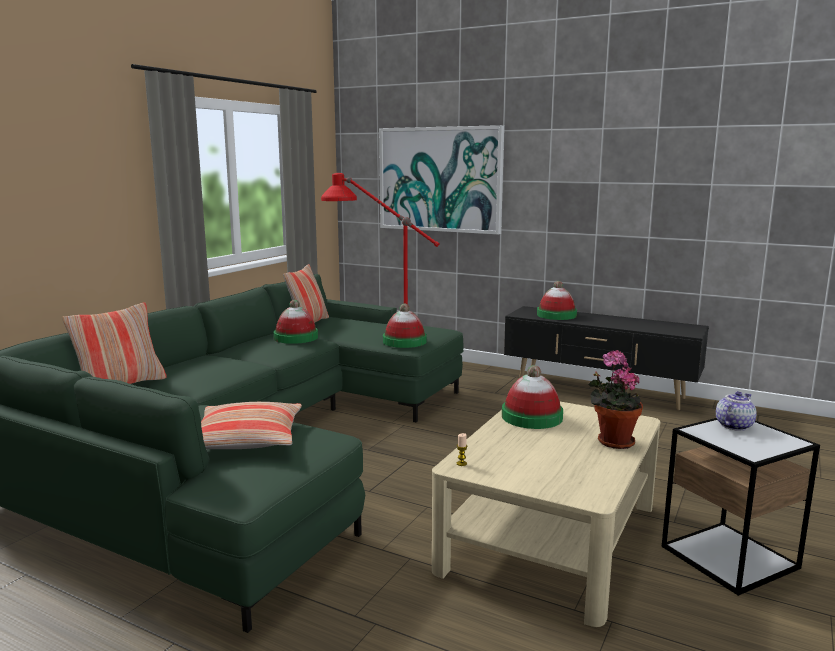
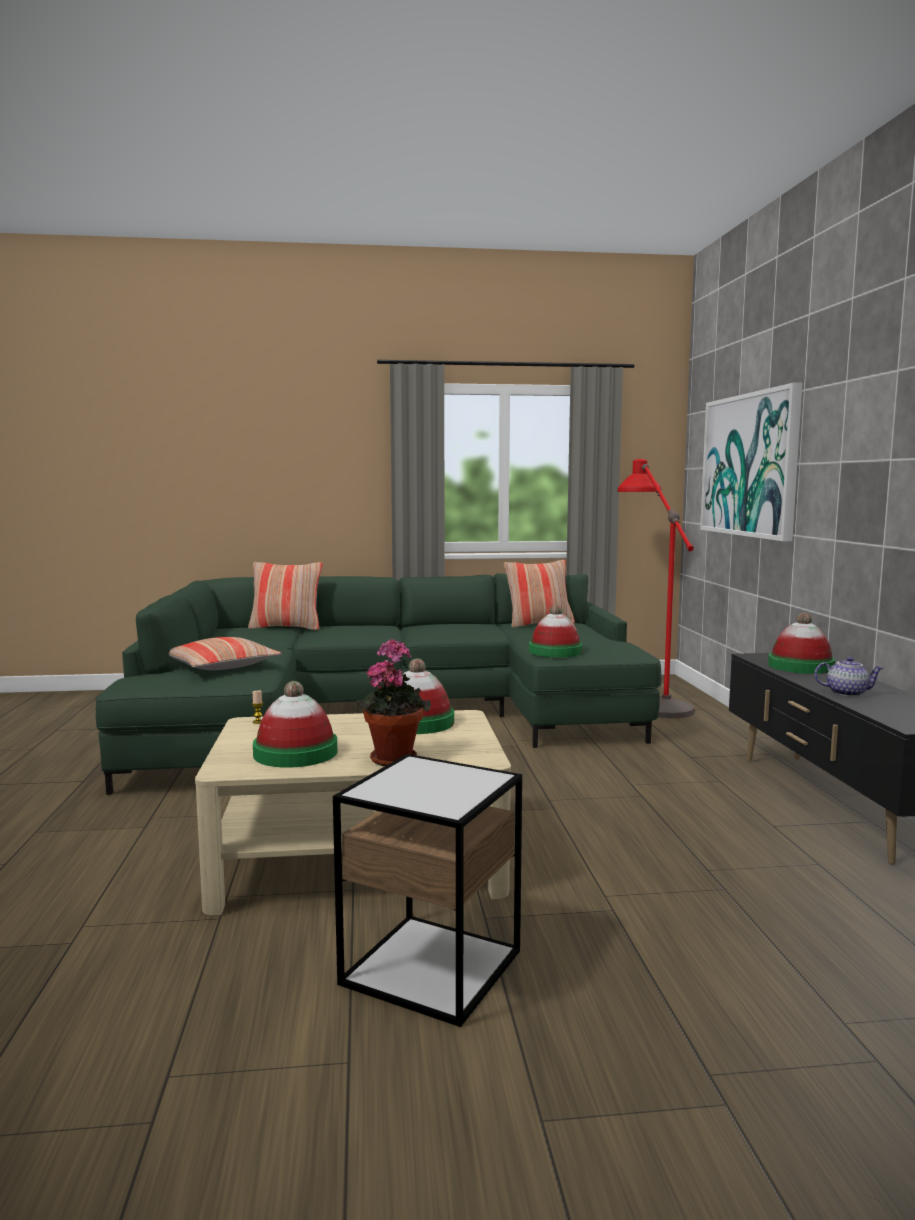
camera: 55 degrees right, 5 degrees down
(296, 337) = (479, 628): hat -> hat (295, 753)
(733, 425) = (463, 776): teapot -> teapot (847, 693)

